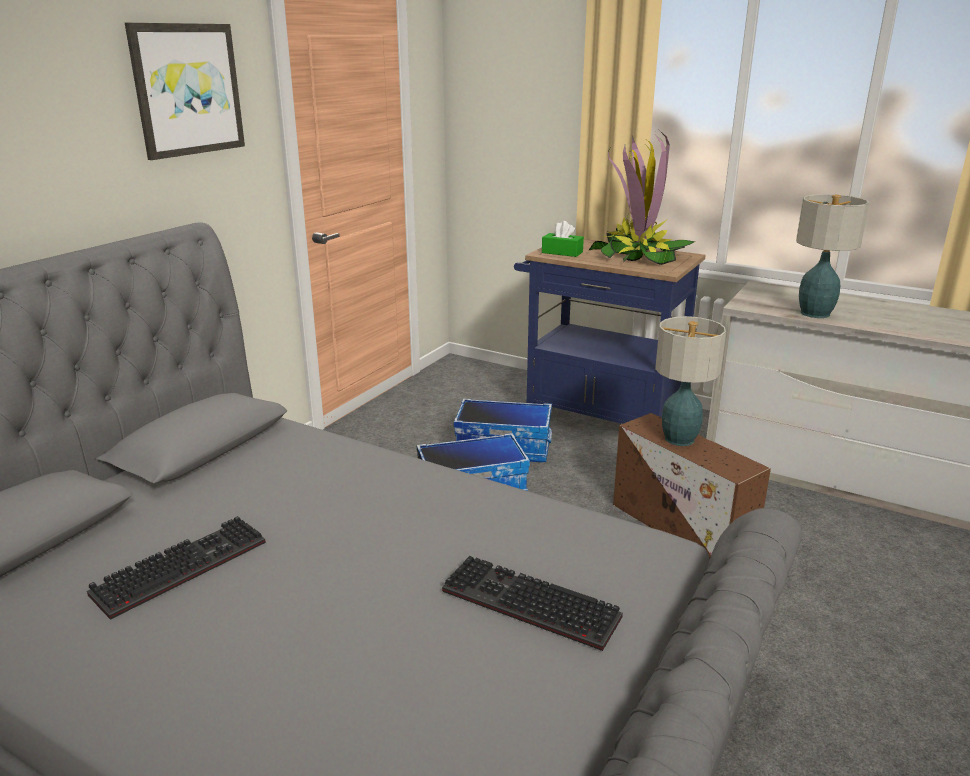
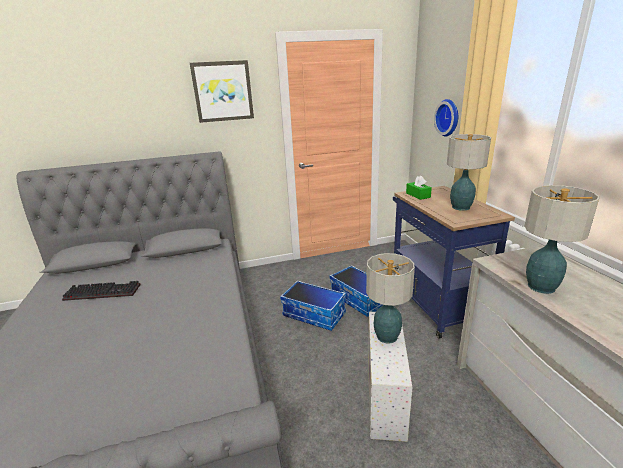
camera: 45 degrees right, 0 degrees up
(525, 605) = (137, 378): keyboard -> none
(538, 132) = (449, 117): none -> wall clock
(638, 256) = (460, 207): potted plant -> table lamp
(682, 529) = (385, 396): brown storage box -> white storage box

